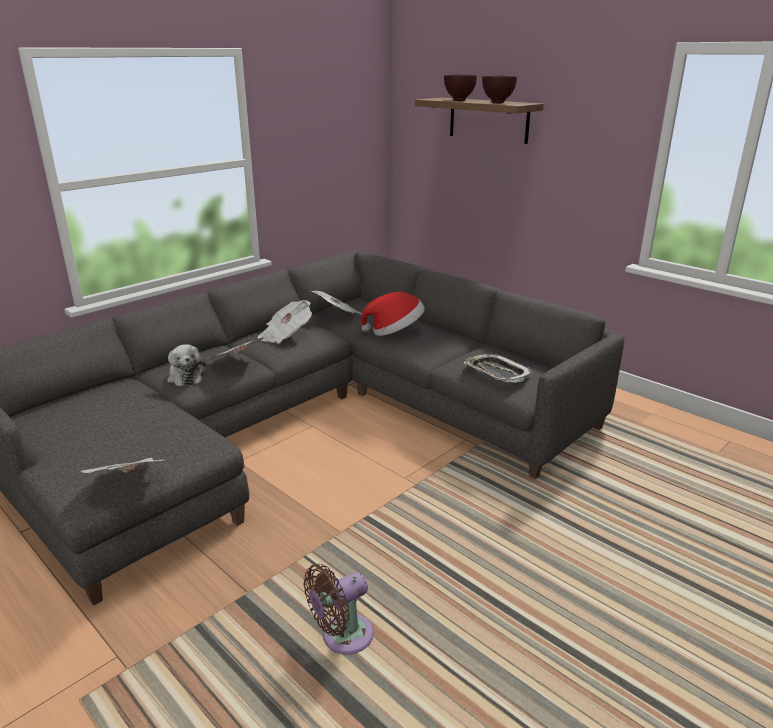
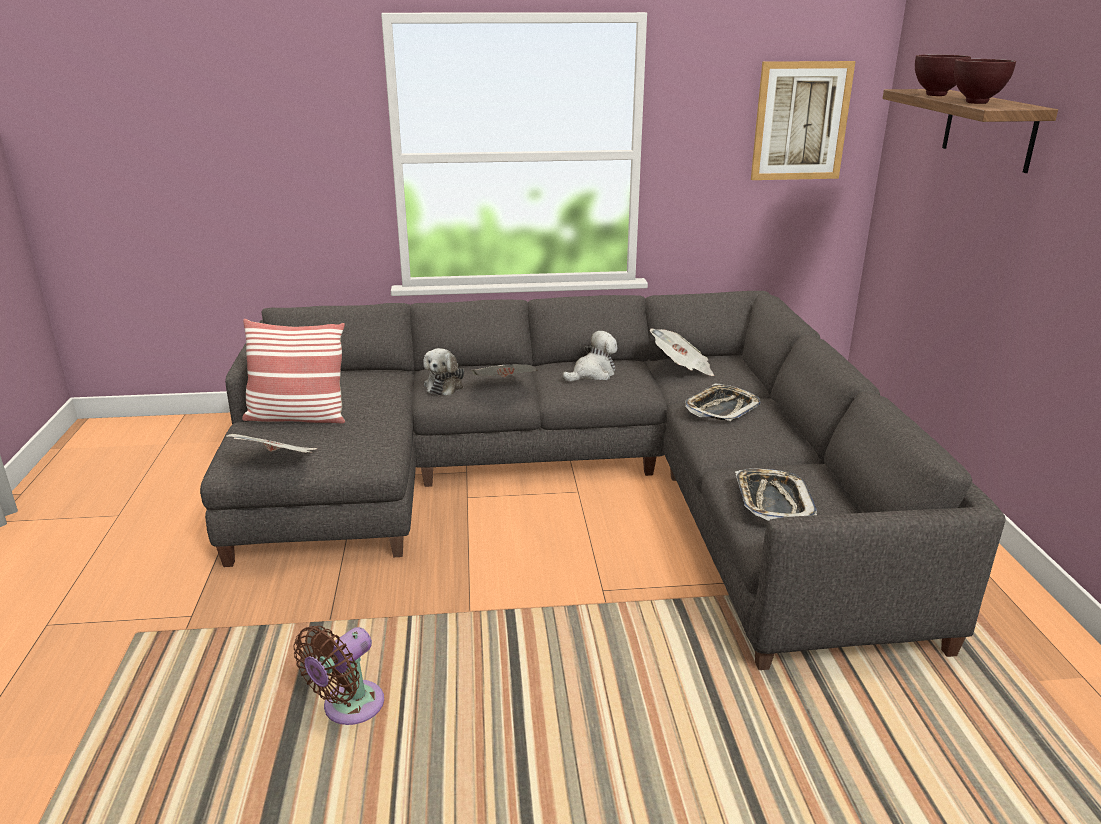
camera: 40 degrees right, 0 degrees up
(91, 442) = (297, 417): none -> pillow
(285, 335) = (592, 374): newspaper -> plush toy
(342, 637) = (348, 708): brown fan -> brown fan turned 60 degrees counterclockwise
(344, 127) = (801, 121): none -> picture
(395, 332) = (721, 408): hat -> tray

